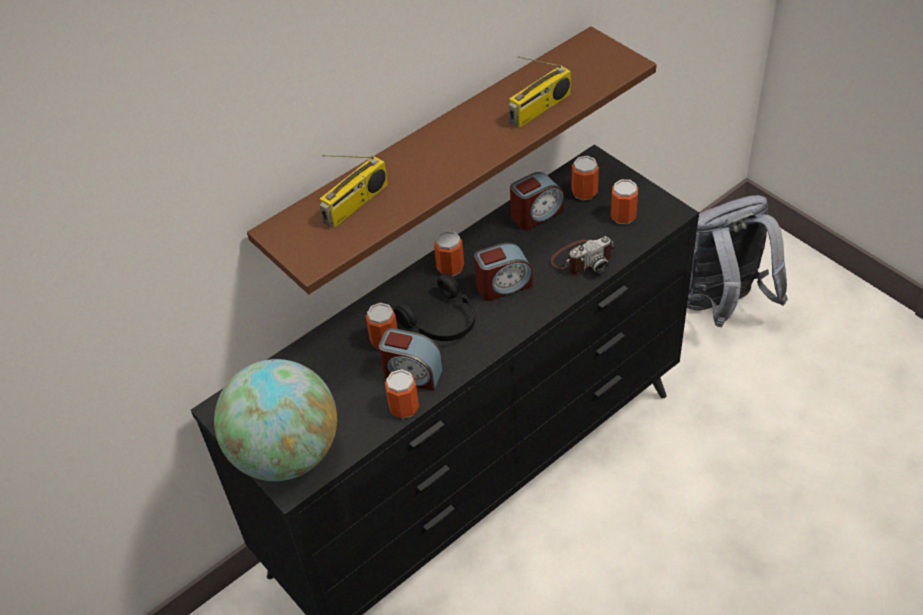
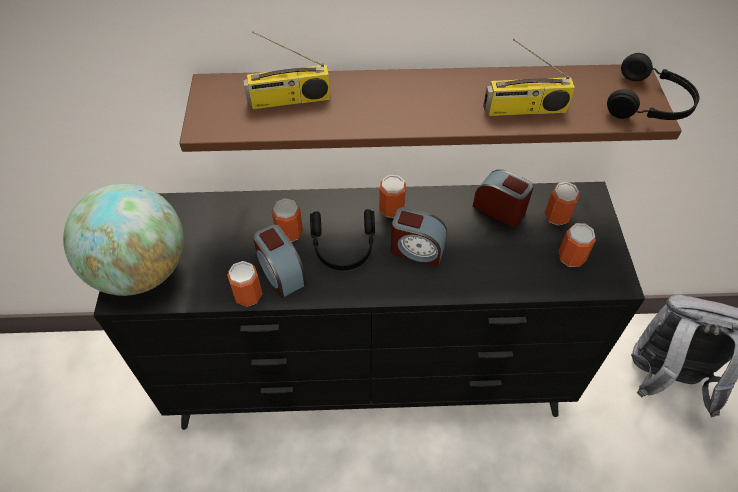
camera: 35 degrees right, 5 degrees up
(536, 214) = (499, 209): alarm clock -> alarm clock turned 150 degrees counterclockwise
(582, 259) = (501, 271): camera -> none
(619, 56) = (650, 104): none -> black headphones

